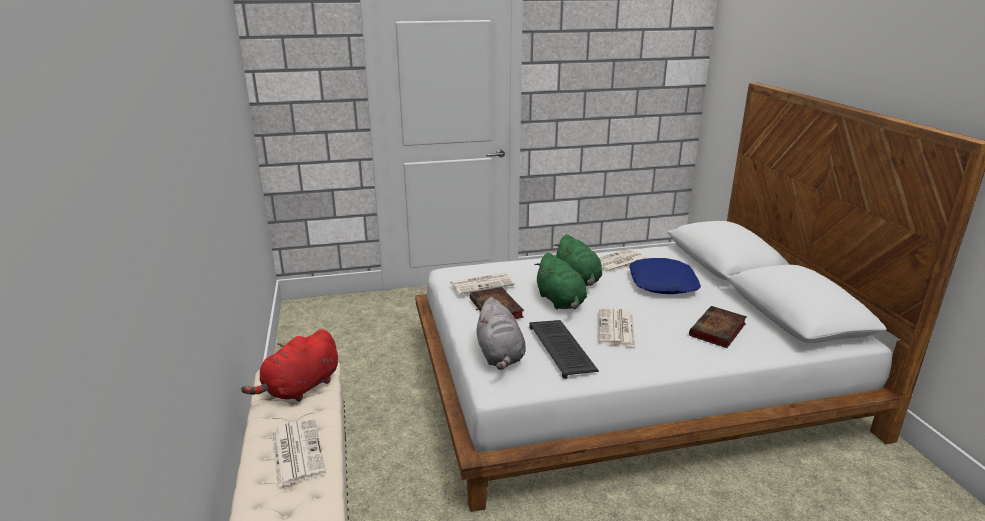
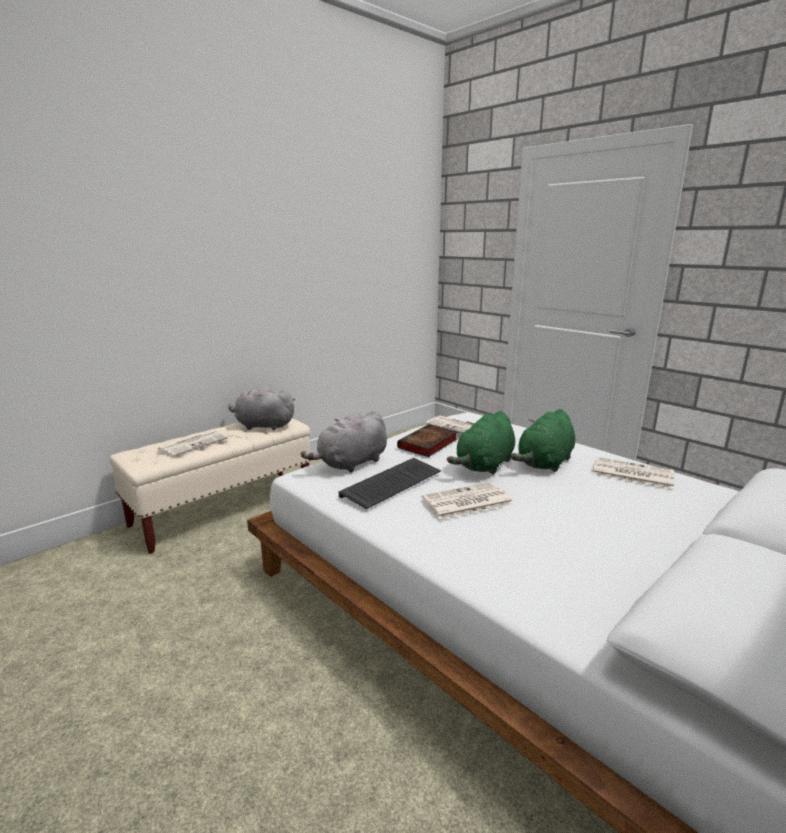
camera: 60 degrees right, 5 degrees down
(300, 388) = (262, 426): red plush toy -> grey plush toy
(663, 283) = (629, 510): blue pillow -> none
(717, 331) = (559, 570): book -> none

